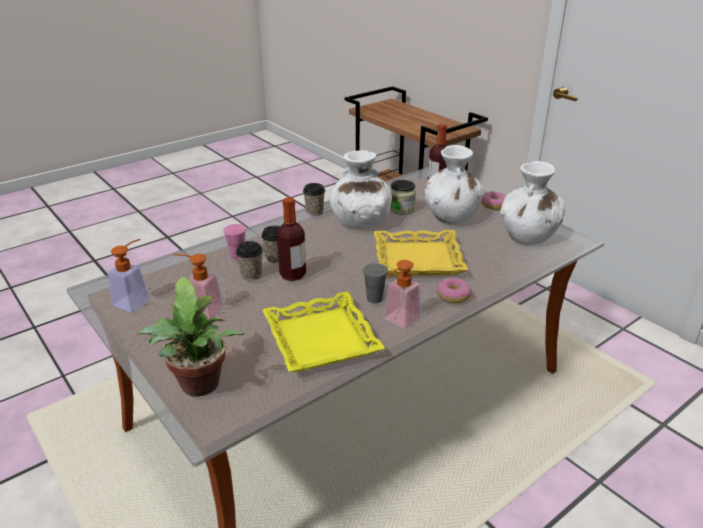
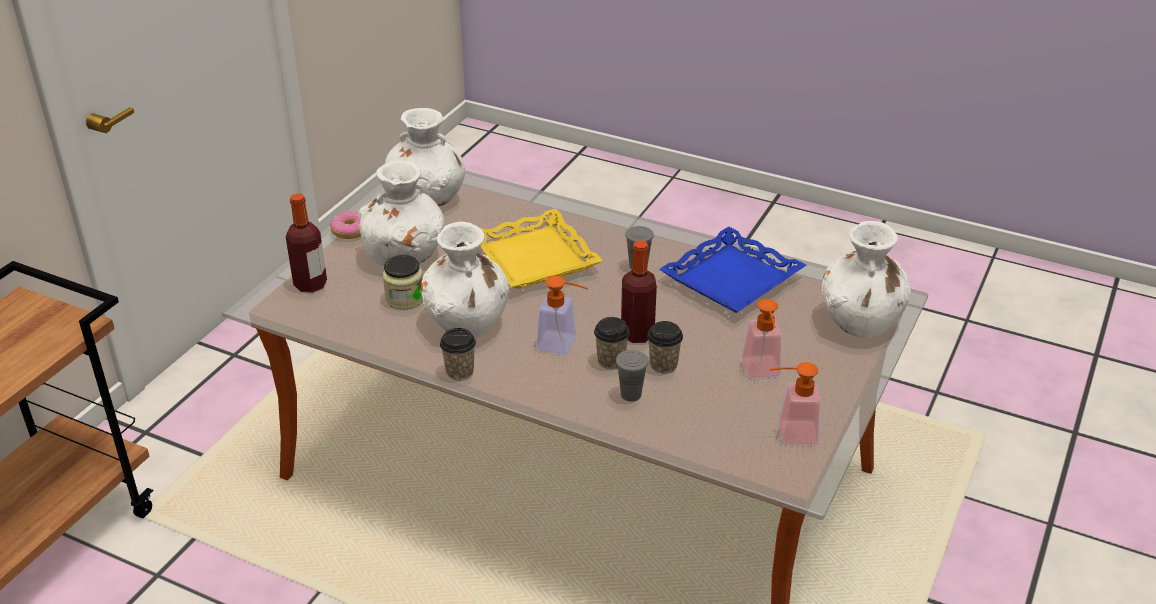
camera: 115 degrees left, 5 degrees up
(200, 387) = (860, 322): potted plant -> white vase
(237, 256) = (631, 394): pink cup -> grey cup
(322, 339) = (731, 278): yellow tray -> blue tray
(398, 322) = (666, 243): soap dispenser -> soap dispenser (563, 345)
(453, 296) = (593, 223): donut -> none

